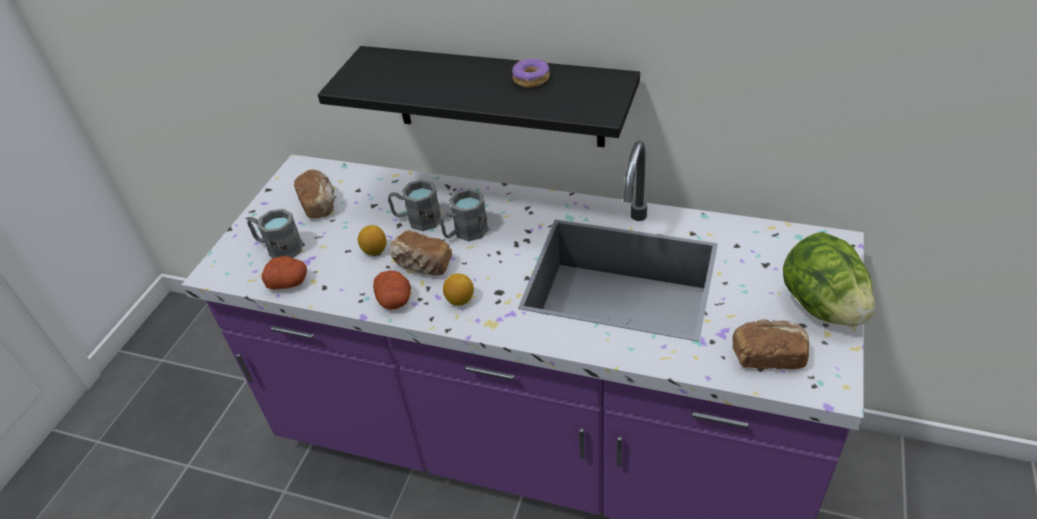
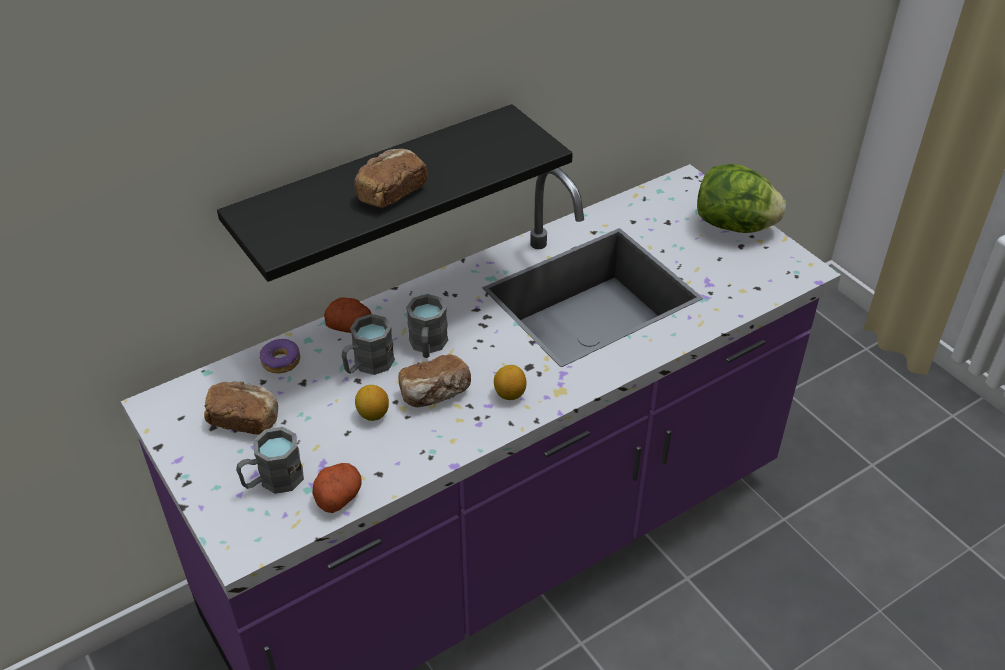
camera: 55 degrees left, 0 degrees up
(395, 300) = (459, 434): potato -> potato (350, 326)
(531, 79) = (442, 153): donut -> donut (281, 361)
(767, 355) = (750, 277): bread -> bread (390, 192)

